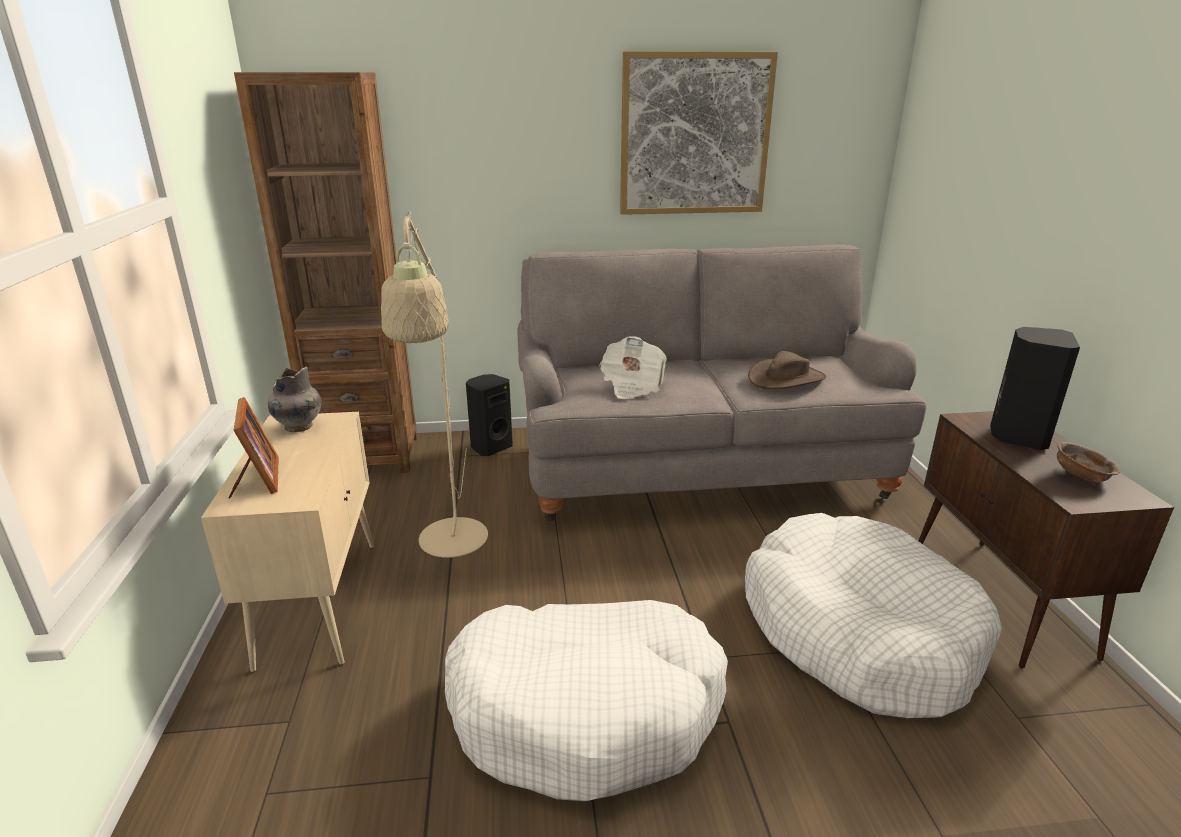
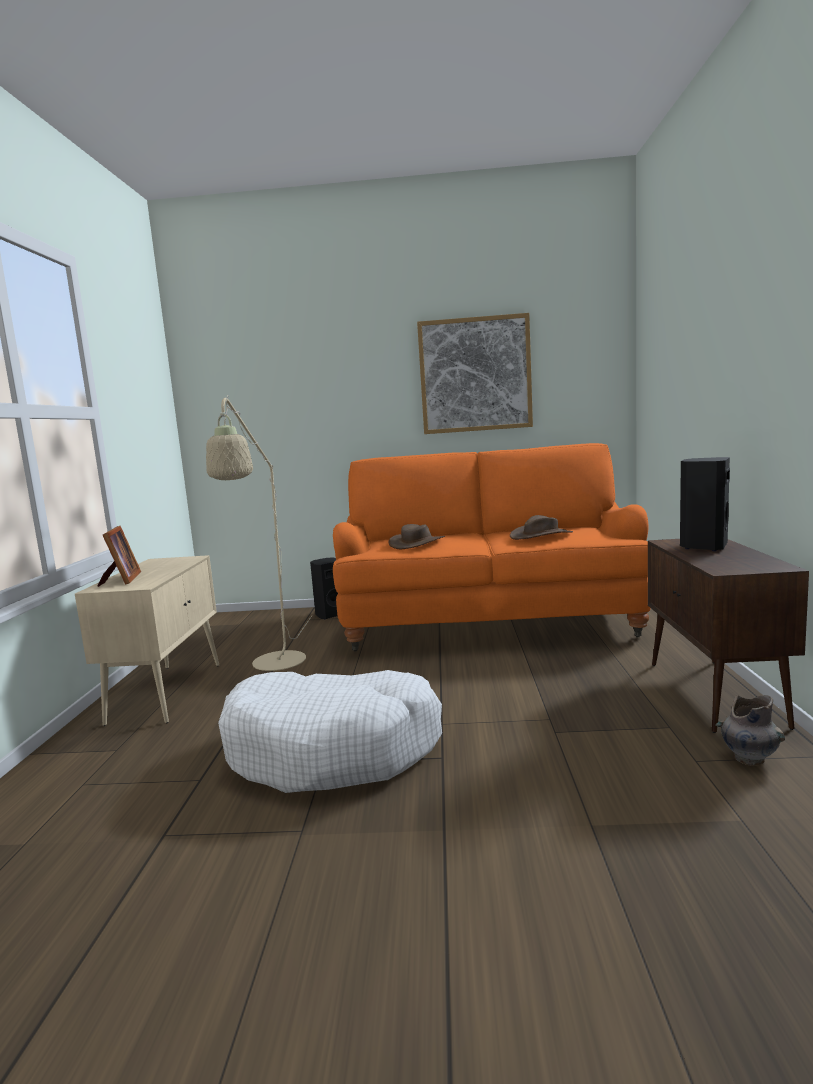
camera: 10 degrees right, 15 degrees down
(298, 426) = (164, 561): grey vase -> grey vase (748, 758)
(367, 456) = (237, 620): brown bookcase -> none
(632, 385) = (417, 543): newspaper -> brown hat
(697, 466) = (488, 622): grey sofa -> orange sofa
(857, 631) = (577, 710): white dog bed -> none
(1080, 476) = (739, 560): brown bowl -> none

